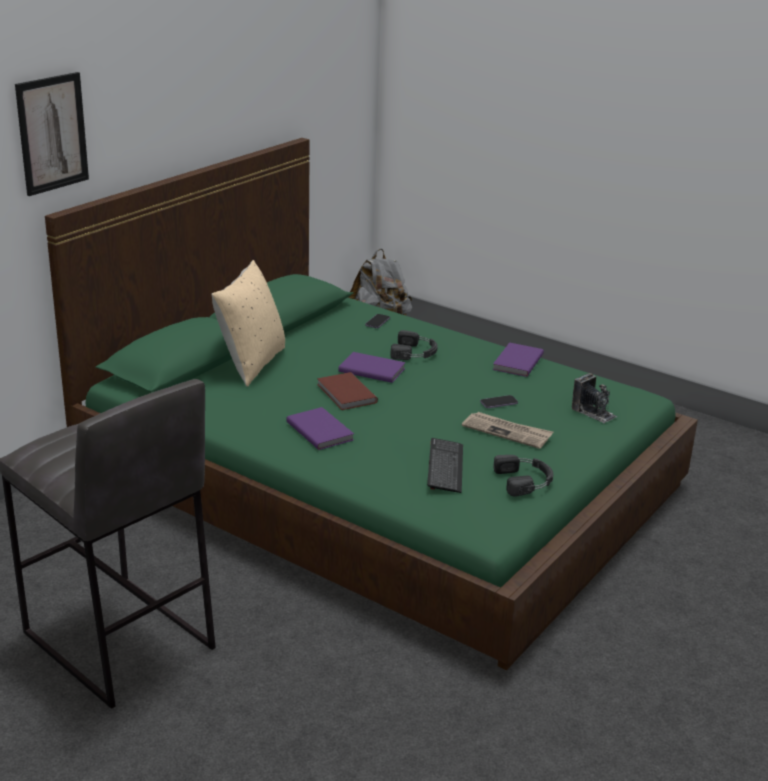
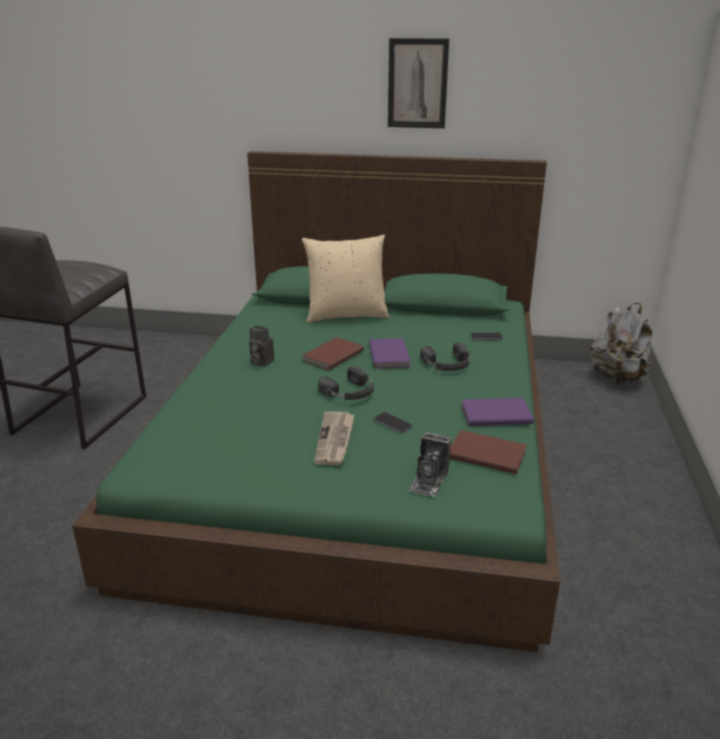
camera: 65 degrees right, 0 degrees up
(52, 133) = (266, 93): picture -> picture (417, 84)
(320, 430) = (260, 362): purple book -> camera
(445, 467) = (233, 422): keyboard -> none
(525, 480) = (242, 469): black headphones -> black headphones (350, 392)
(570, 383) = (486, 453): none -> brown book

